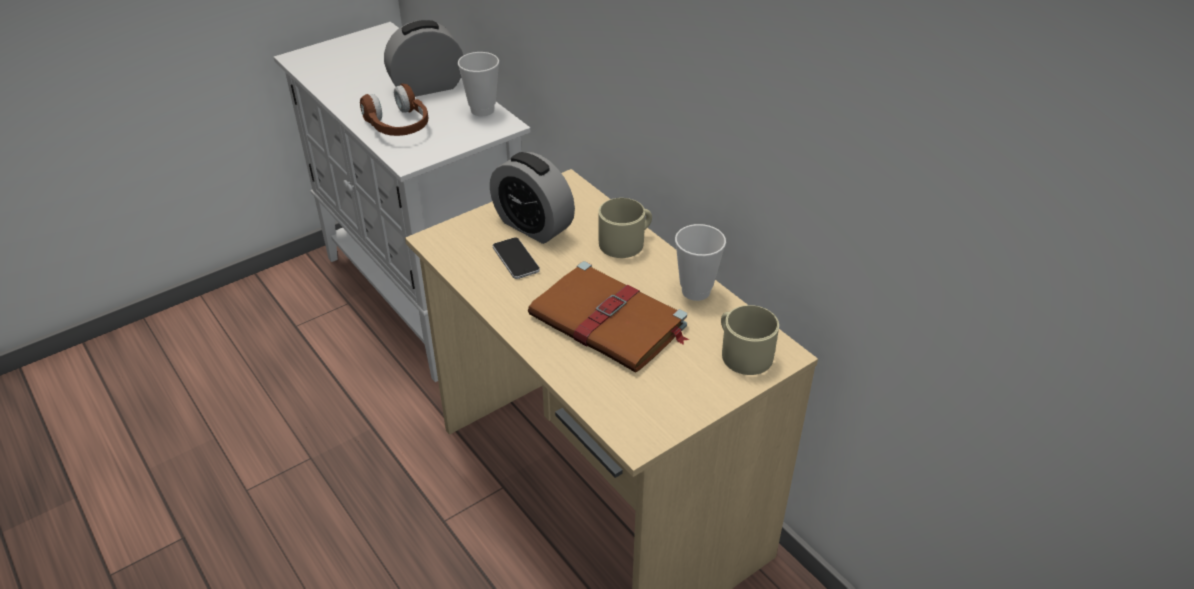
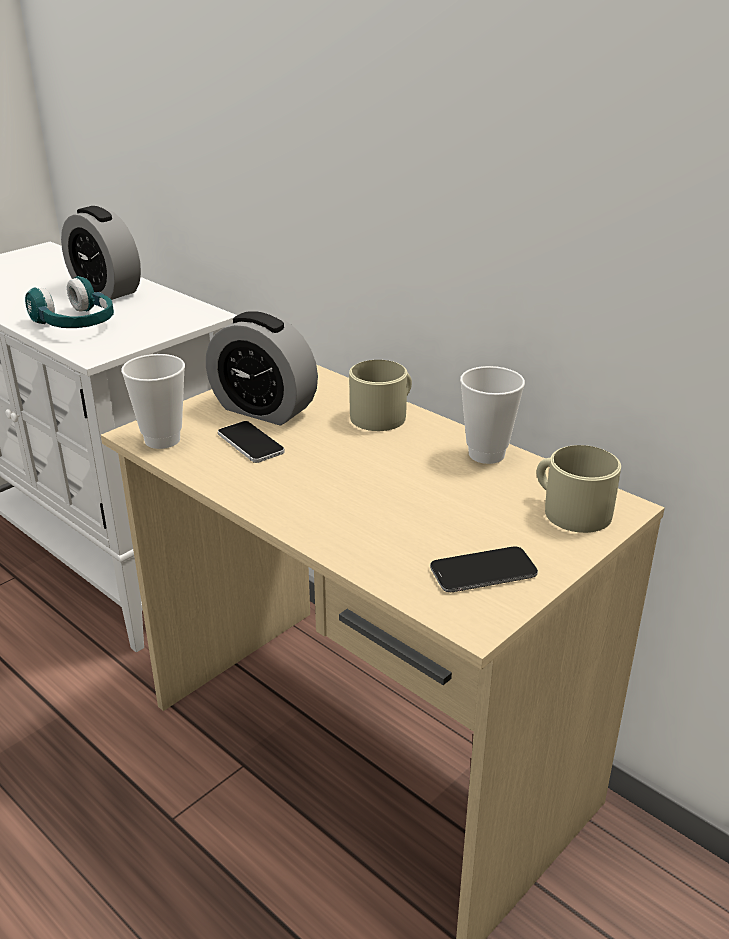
camera: 10 degrees left, 10 degrees down
(398, 126) = (75, 324): brown headphones -> turquoise headphones
(427, 87) = (105, 290): alarm clock -> alarm clock turned 105 degrees counterclockwise
(482, 110) = (177, 304): cup -> cup (162, 440)
(610, 322) = (391, 495): brown book -> none
(657, 399) = (483, 571): none -> phone

